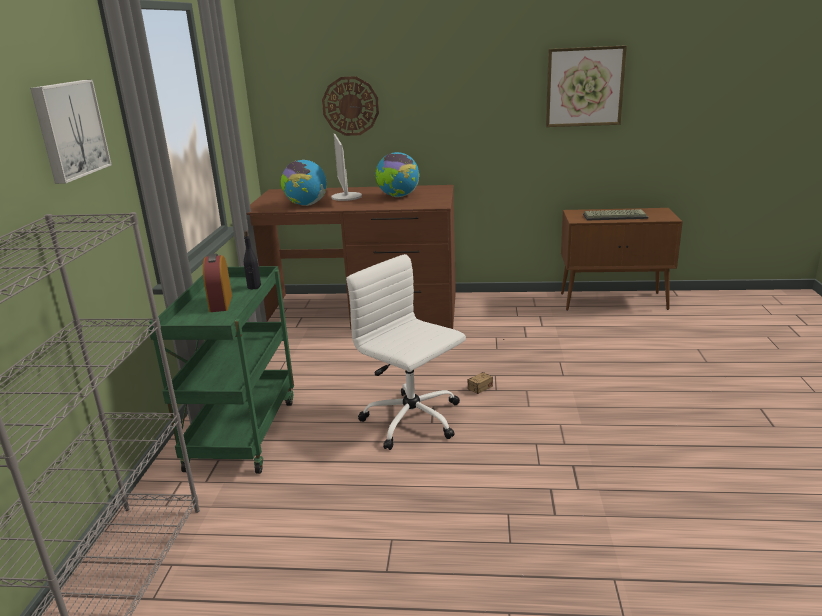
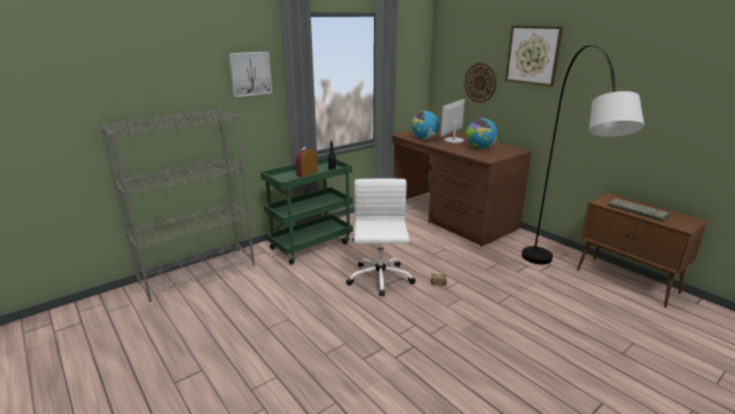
camera: 45 degrees right, 0 degrees up
(577, 335) = (554, 287): none -> grey floor lamp
(584, 87) = (647, 96): picture -> picture (533, 55)

